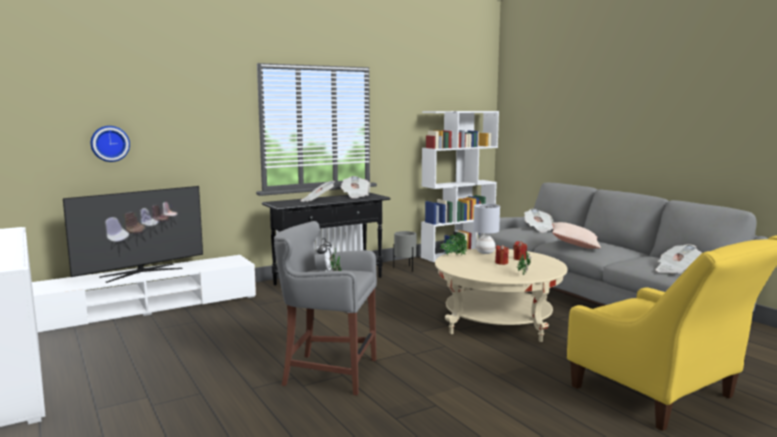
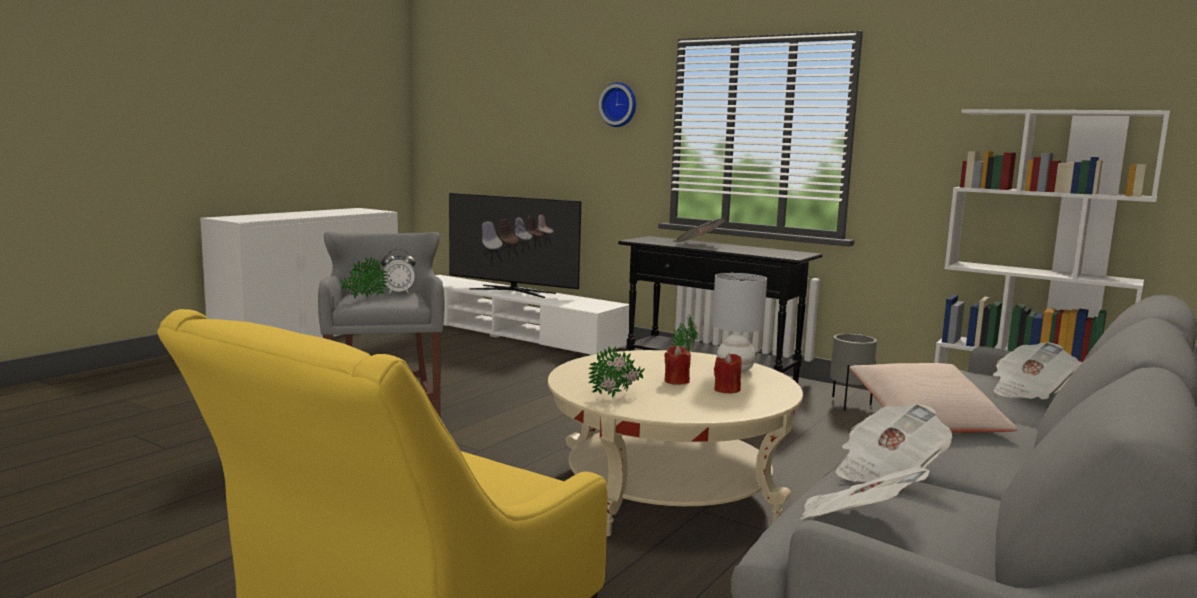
camera: 65 degrees right, 0 degrees up
(110, 143) = (520, 143): wall clock -> wall clock (619, 104)
(355, 196) = (772, 251): newspaper -> newspaper (886, 472)

